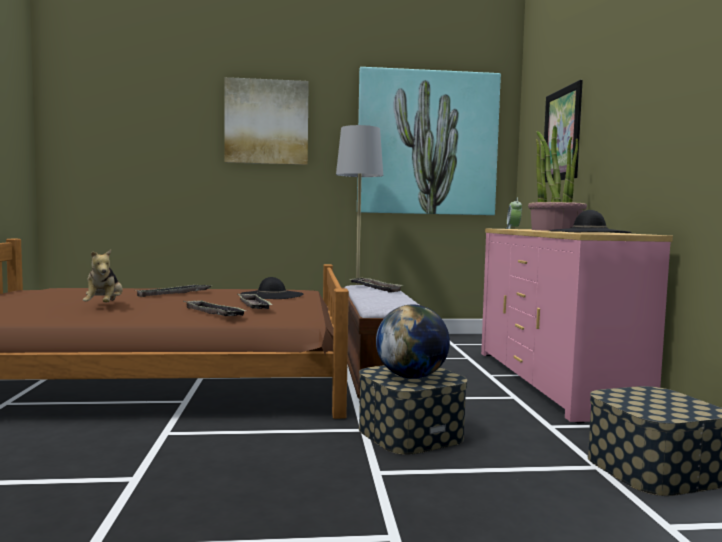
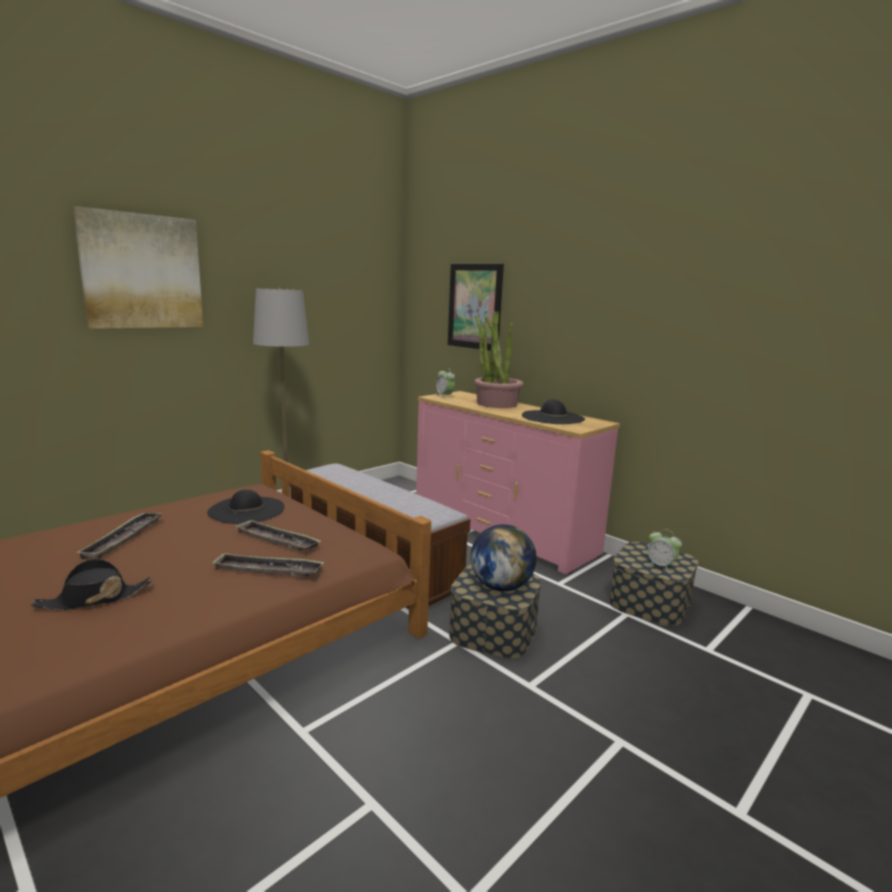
camera: 40 degrees left, 10 degrees up
(104, 306) = (94, 599): plush toy -> black hat
(375, 288) = (344, 477): tray -> none
(427, 143) = (326, 297): picture -> none
(650, 407) = (660, 566): none -> alarm clock

